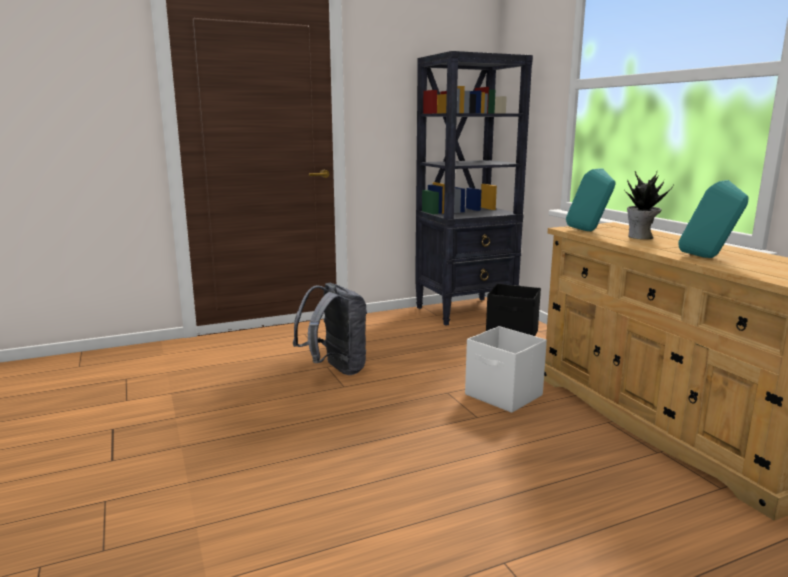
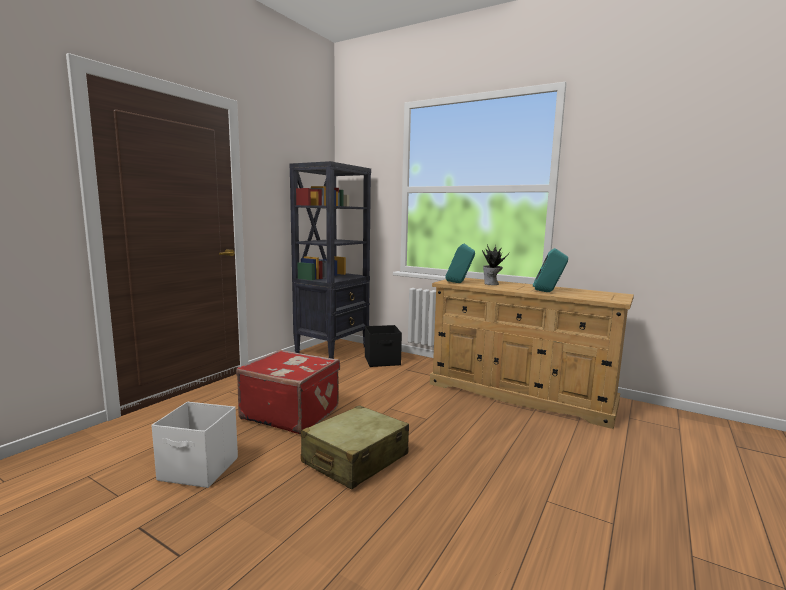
camera: 35 degrees left, 5 degrees down
(335, 369) = (291, 413): grey backpack -> red suitcase
(339, 434) = (355, 459): none -> beige suitcase
(504, 395) = (424, 400): white storage box -> white storage box (199, 469)

